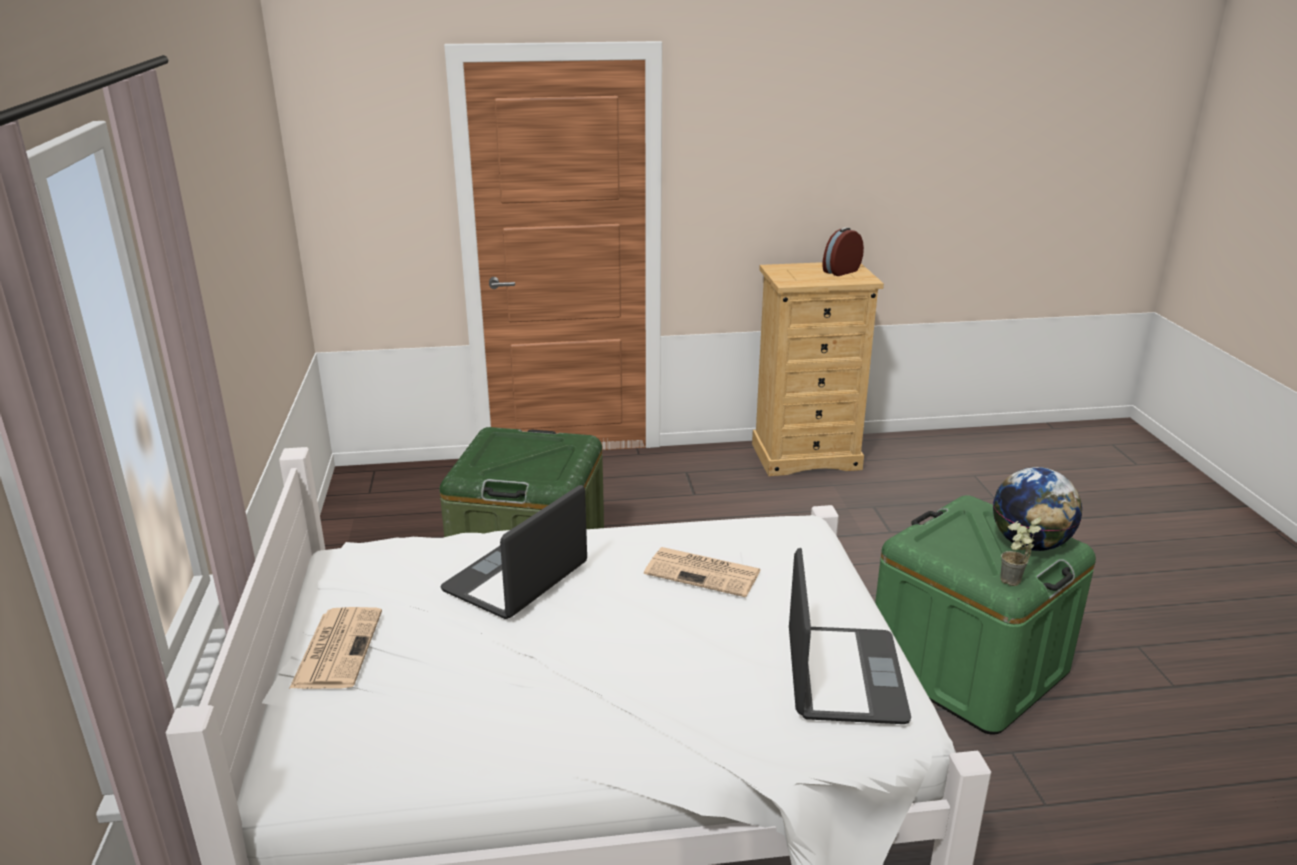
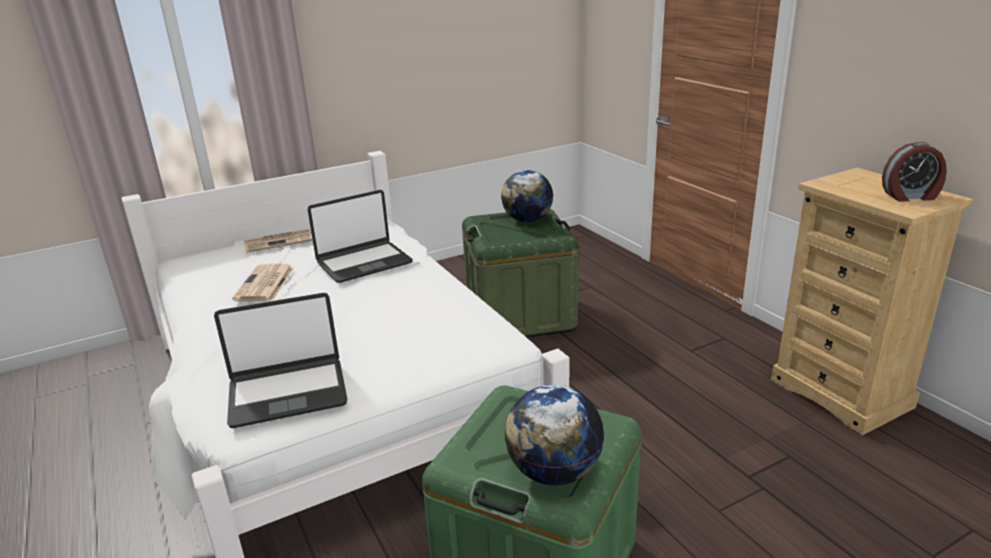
camera: 70 degrees right, 0 degrees up
(506, 447) = (527, 220): none -> globe
(517, 578) = (364, 263): laptop -> laptop turned 135 degrees clockwise
(704, 572) = (404, 317): newspaper -> newspaper (265, 284)
(840, 271) = (910, 196): alarm clock -> alarm clock turned 150 degrees clockwise
(1013, 584) = (455, 463): potted plant -> none

